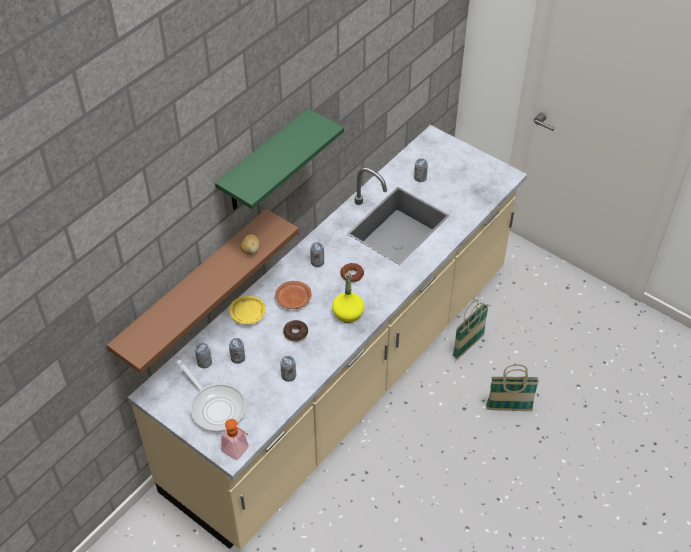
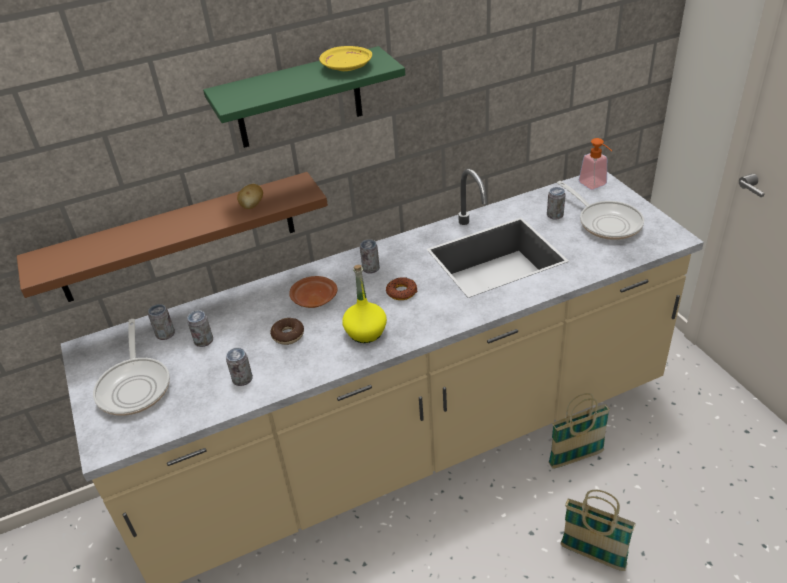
camera: 30 degrees right, 10 degrees down
(239, 451) = (114, 447): soap dispenser -> soap dispenser (595, 185)
(248, 314) = (253, 299): yellow plate -> yellow plate (347, 67)
(457, 175) = (606, 222): none -> frying pan

